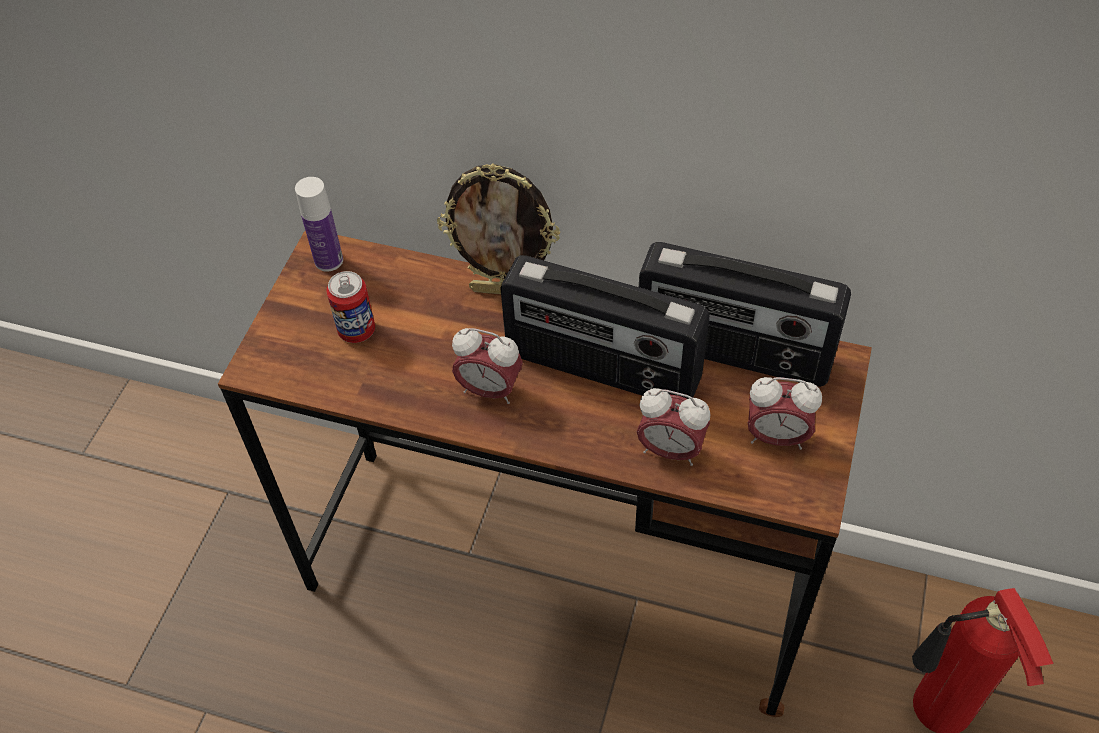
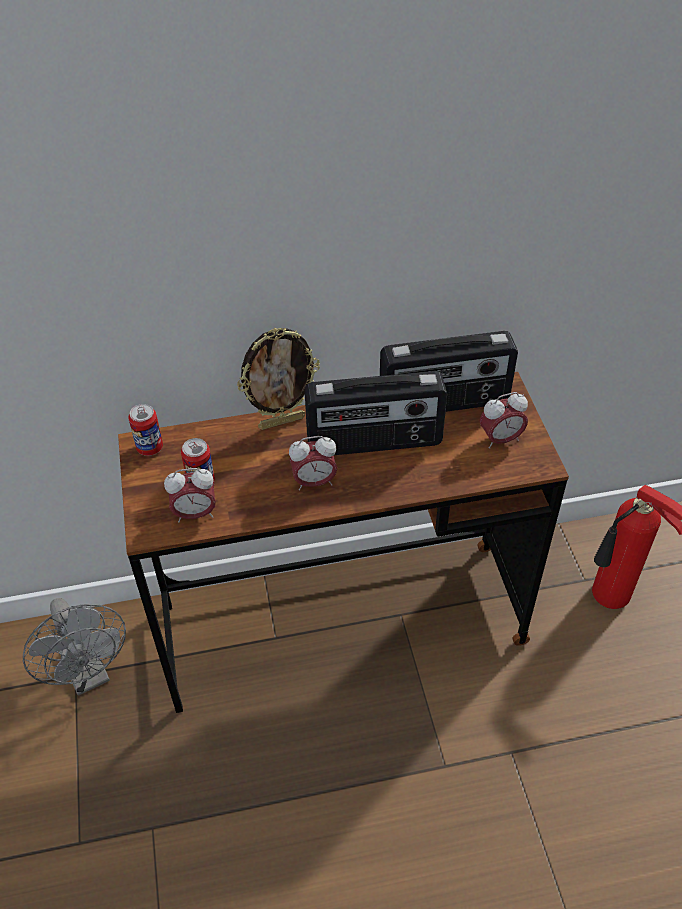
camera: 30 degrees left, 5 degrees down
(243, 497) = (89, 674): none -> grey fan
(329, 260) = (150, 447): bottle -> can
(670, 450) = (446, 471): alarm clock -> alarm clock (195, 514)

